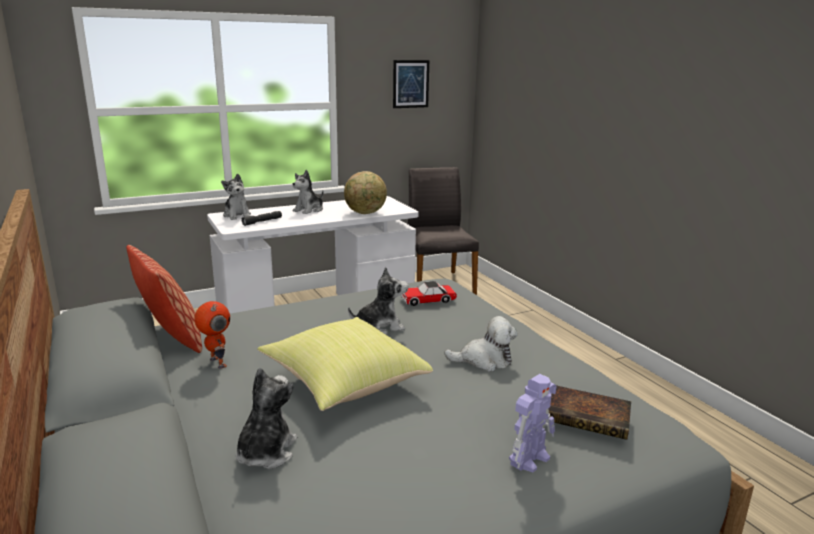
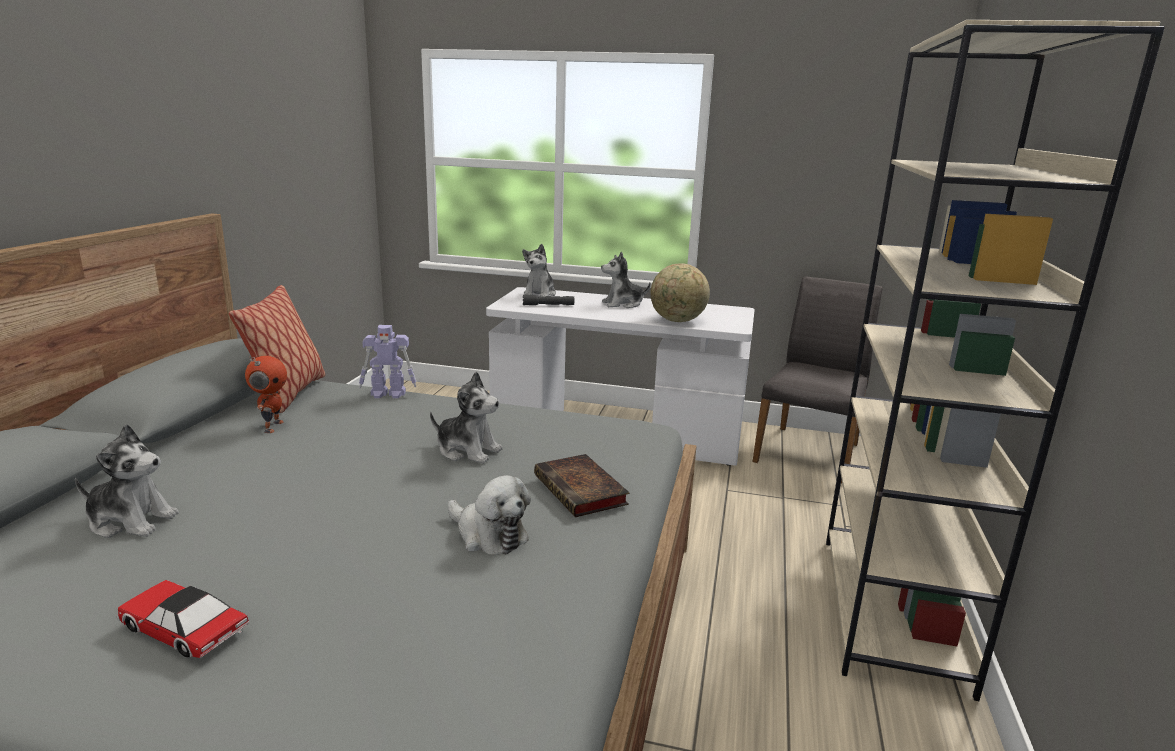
camera: 40 degrees right, 0 degrees up
(265, 452) = (131, 521): plush toy -> plush toy turned 45 degrees clockwise
(342, 383) = (310, 489): yellow pillow -> none
(410, 84) = (824, 152): picture -> none
(427, 300) = (579, 441): toy car -> toy car (184, 629)
(530, 458) = (275, 670): toy robot -> toy robot (389, 394)
(570, 346) = (892, 611): none -> beige bookcase
(589, 416) = (426, 665): book -> book (582, 491)

